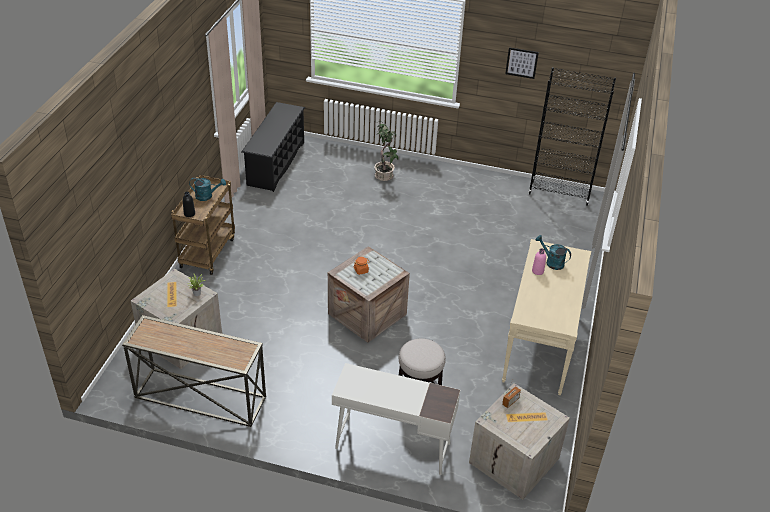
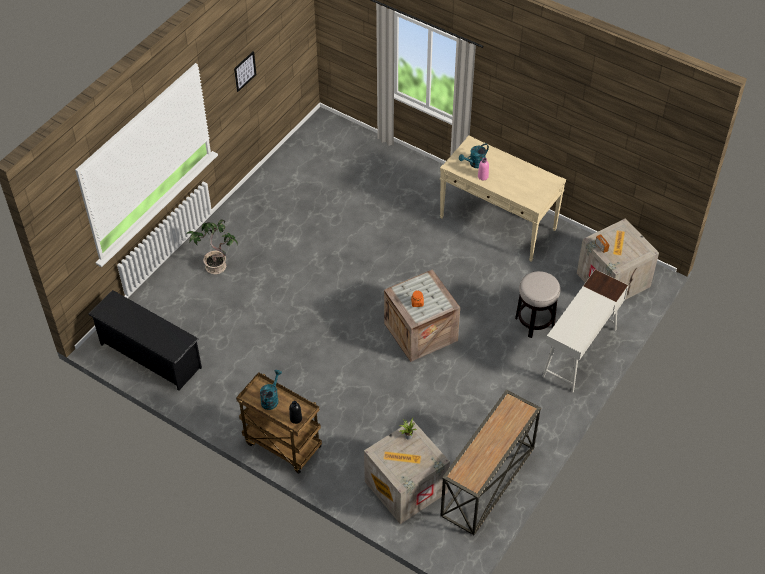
camera: 70 degrees left, 10 degrees up
(559, 193) = (304, 142): black bookcase -> none

